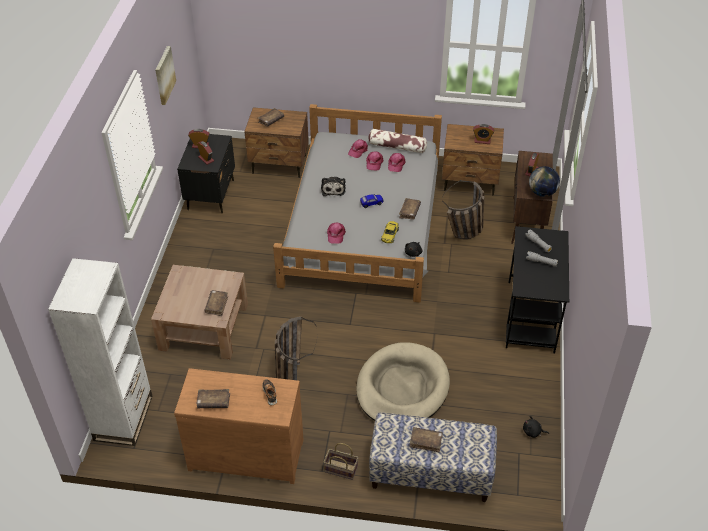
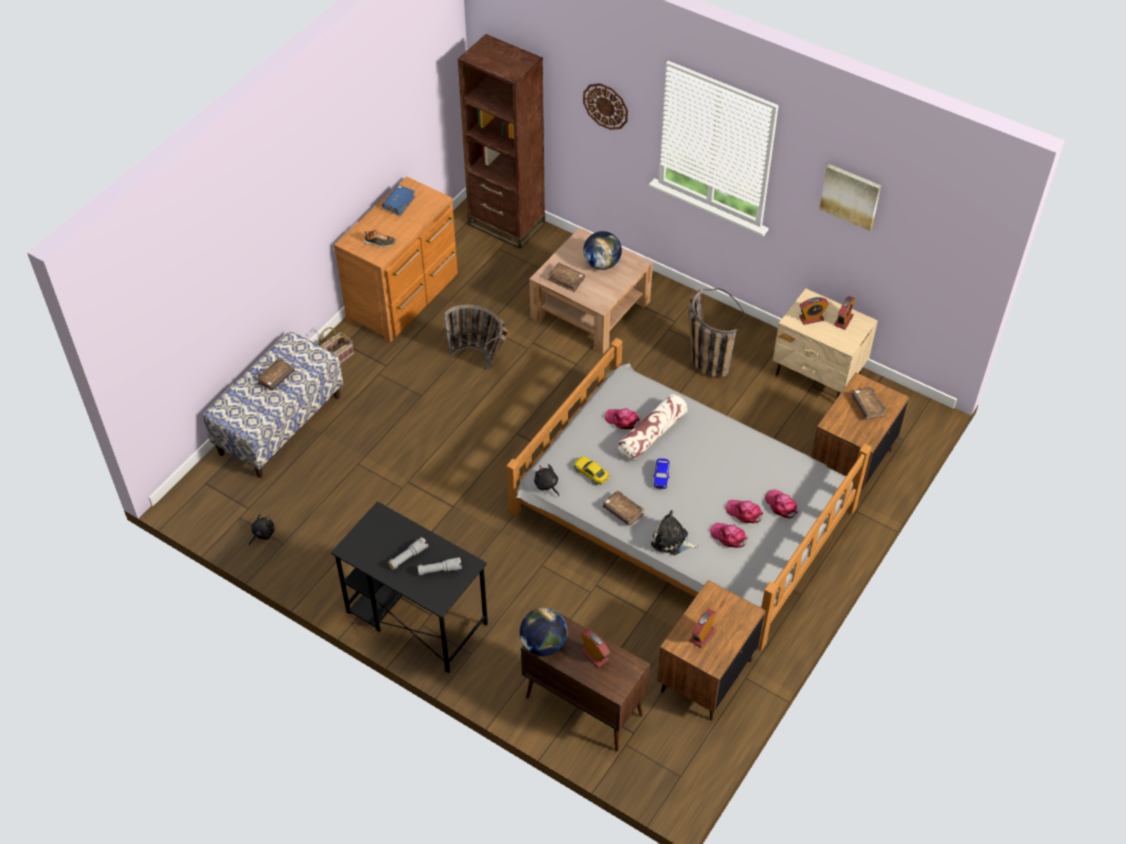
camera: 115 degrees right, 5 degrees up
(98, 229) = (606, 106): none -> wall clock
(123, 418) = (506, 224): white bookcase -> brown bookcase
(188, 291) = (602, 263): none -> globe
(211, 194) = (818, 375): black nightstand -> beige nightstand
(213, 402) = (399, 203): brown book -> blue book
(333, 189) = (711, 448): plush toy -> plush toy (671, 541)
(397, 146) = (770, 556): pillow -> pillow (652, 434)
(402, 388) = (397, 444): beige dog bed -> none
(464, 234) = (600, 616): basket -> basket (704, 356)

